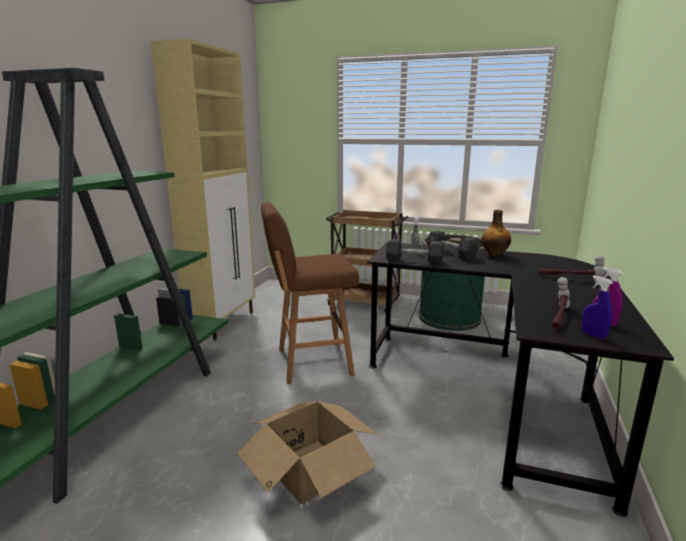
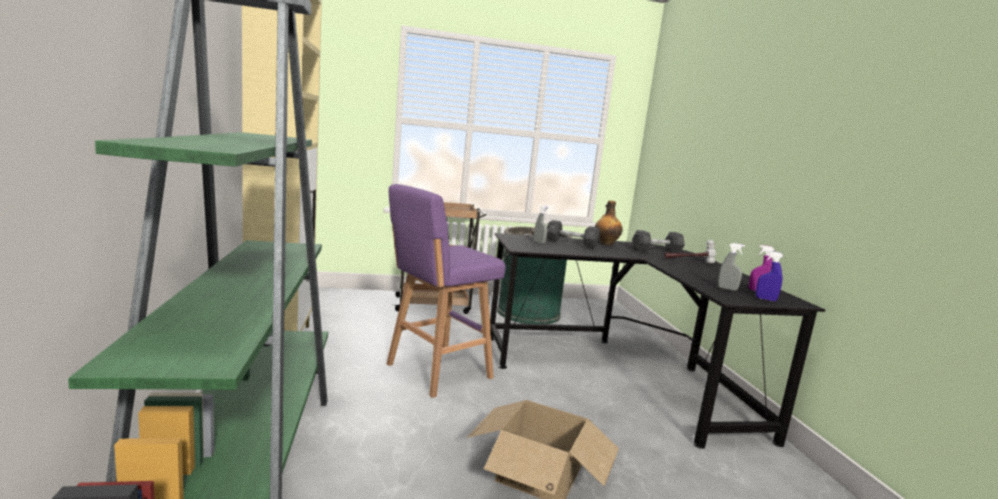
camera: 30 degrees left, 5 degrees down
(311, 362) = (436, 372): brown stool -> purple stool
(414, 261) = (552, 250): grey dumbbell -> grey dumbbell (656, 251)
(558, 317) = (727, 289): hammer -> grey spray bottle

